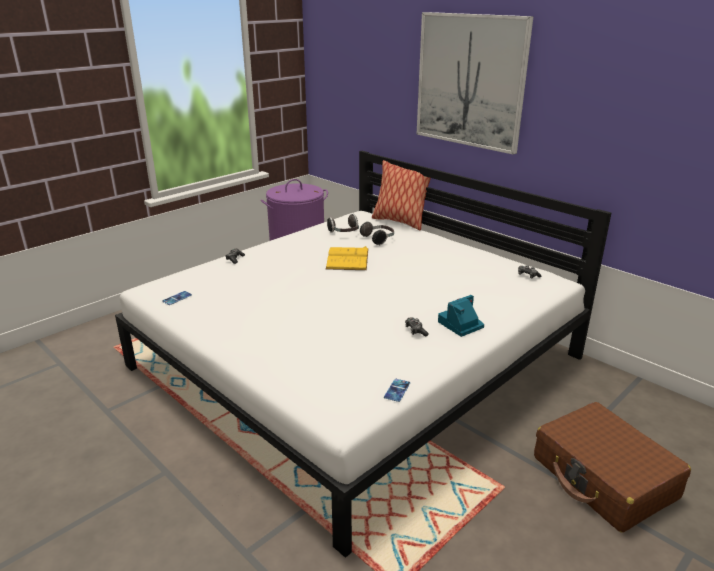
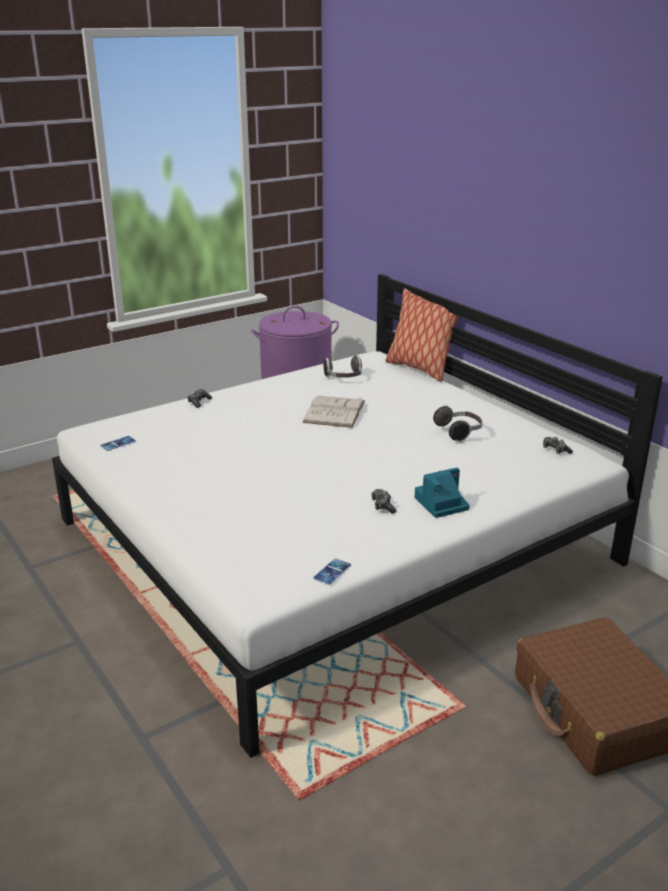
camera: 10 degrees right, 0 degrees up
(347, 259) = (334, 411): yellow book -> white book
(378, 239) = (383, 389): headphones -> headphones (459, 432)
(470, 81) = (506, 195): picture -> none

